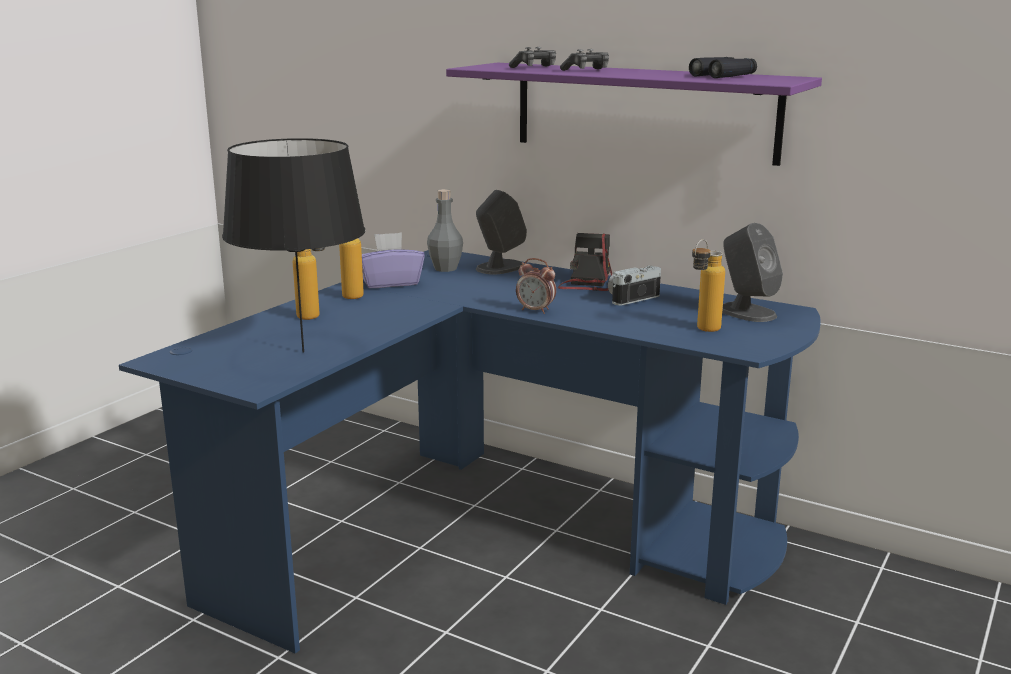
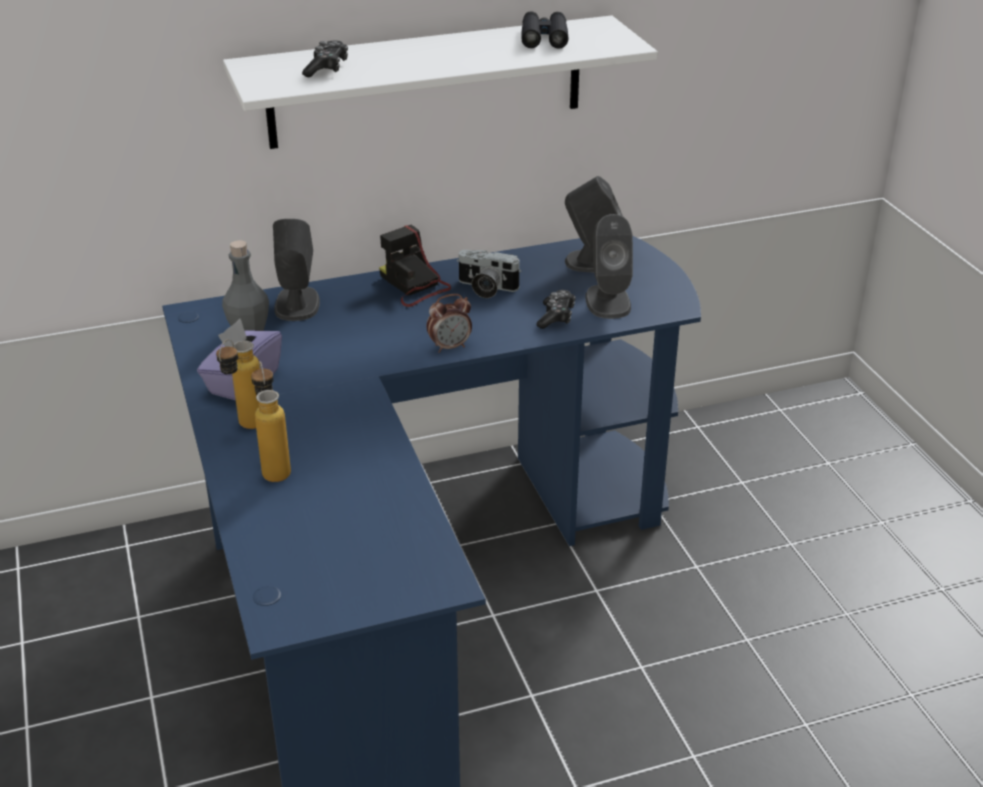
camera: 50 degrees left, 15 degrees up
(303, 352) = (382, 519): black table lamp -> none
(587, 70) = (398, 61): game controller -> game controller (556, 317)
(631, 298) = (486, 288): camera -> camera turned 75 degrees counterclockwise
(643, 111) = (426, 82): purple shelf -> white shelf
(702, 331) = (608, 301): bottle -> grey speaker

